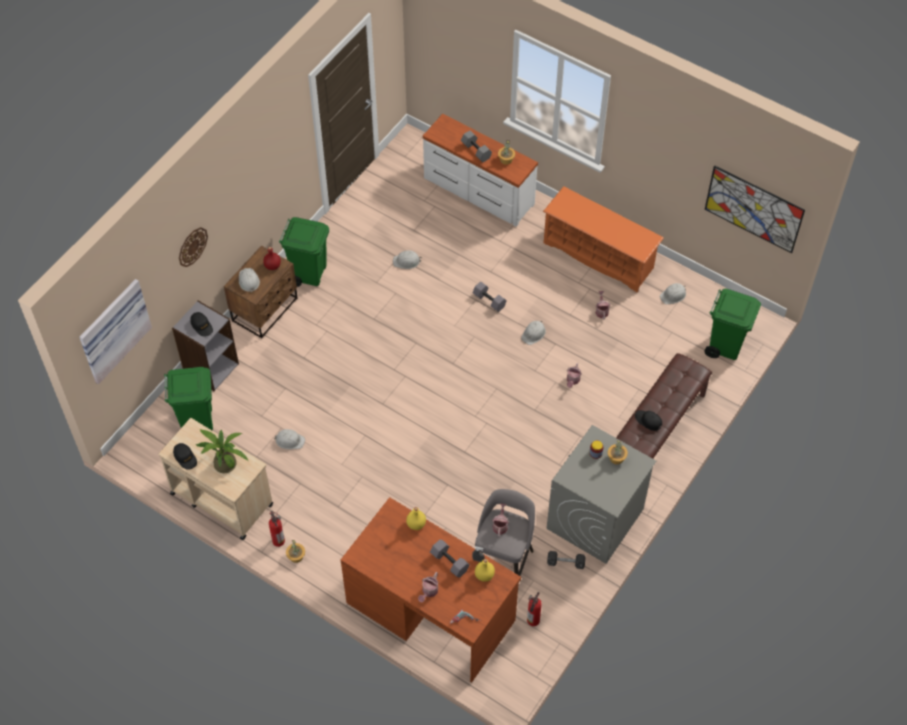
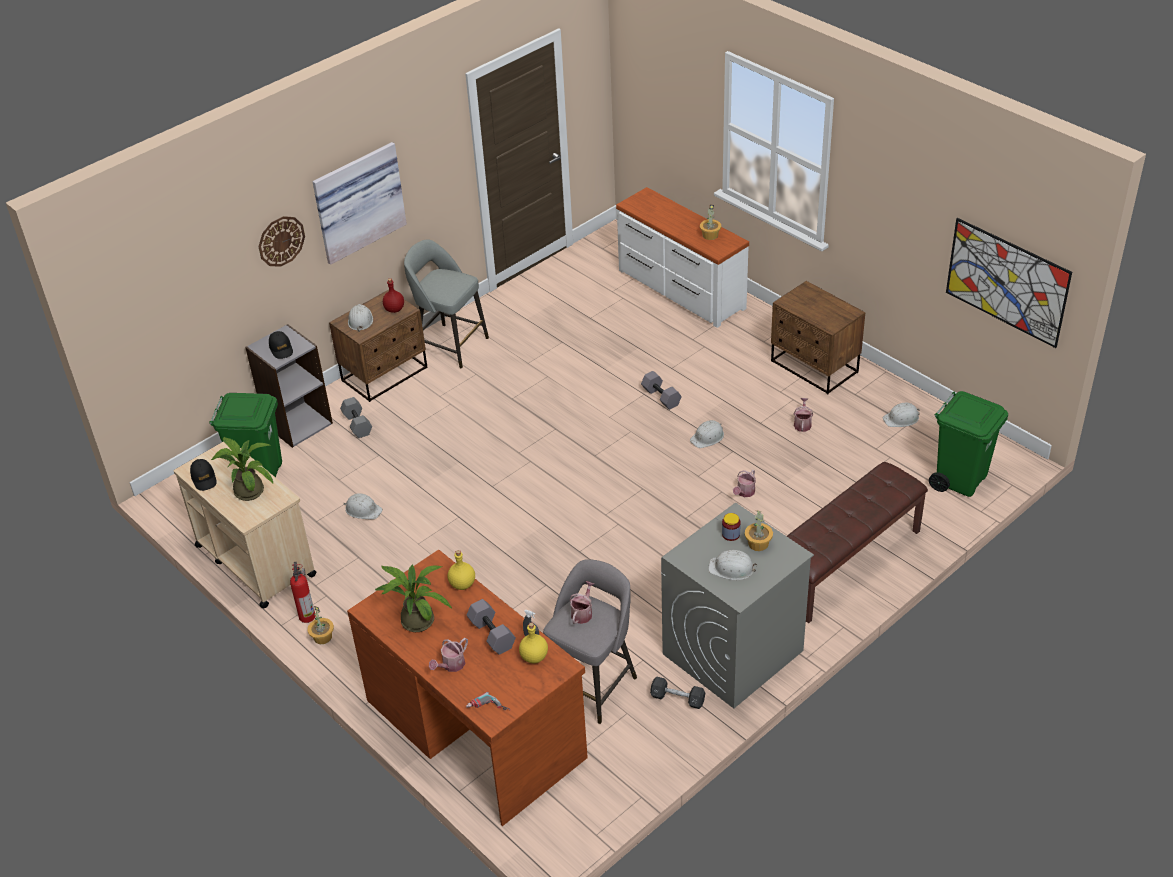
camera: 15 degrees right, 15 degrees down
(112, 329) = (151, 307): picture -> picture (357, 201)
(309, 273) = (450, 345): green trash can -> grey stool
(392, 558) = (416, 618): none -> potted plant
(406, 261) = (571, 347): white hard hat -> white hard hat (731, 568)
(475, 151) = (675, 224): grey dumbbell -> grey dumbbell (356, 424)
(533, 621) = (611, 763): fire extinguisher -> none
(599, 255) = (814, 367): orange shoe rack -> brown nightstand
(648, 421) = (824, 529): black cap -> none

